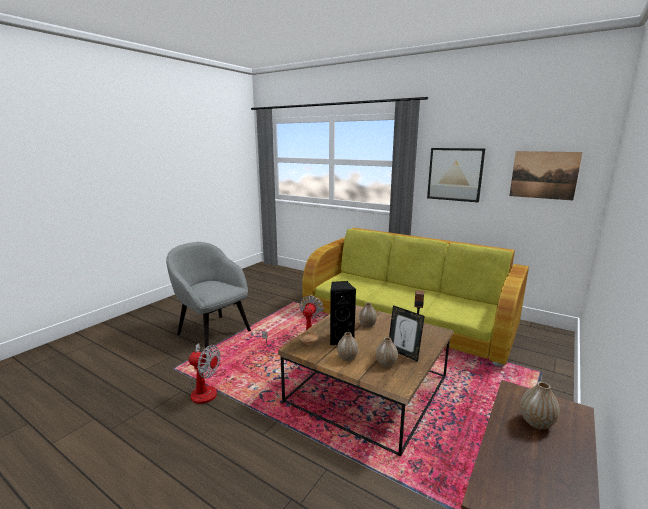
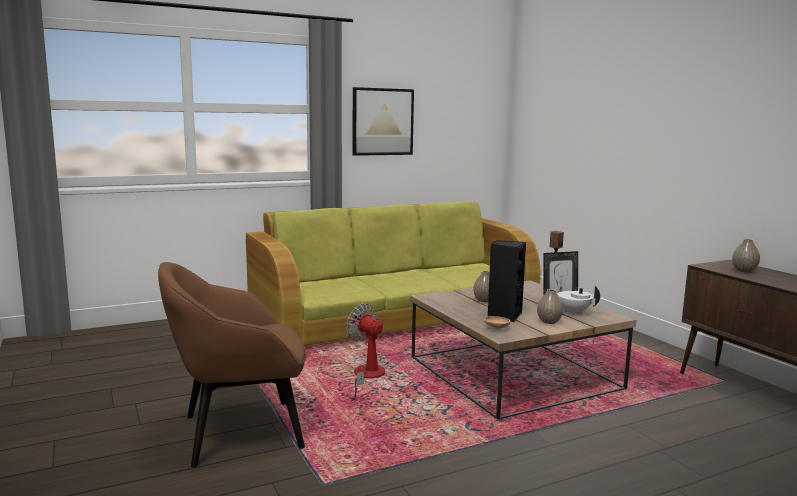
camera: 60 degrees left, 5 degrees down
(203, 389) = (415, 468): fan -> none
(213, 332) = (238, 432): grey armchair -> brown armchair
(386, 364) = (573, 312): vase -> white teapot
(543, 175) = (466, 119): picture -> none

